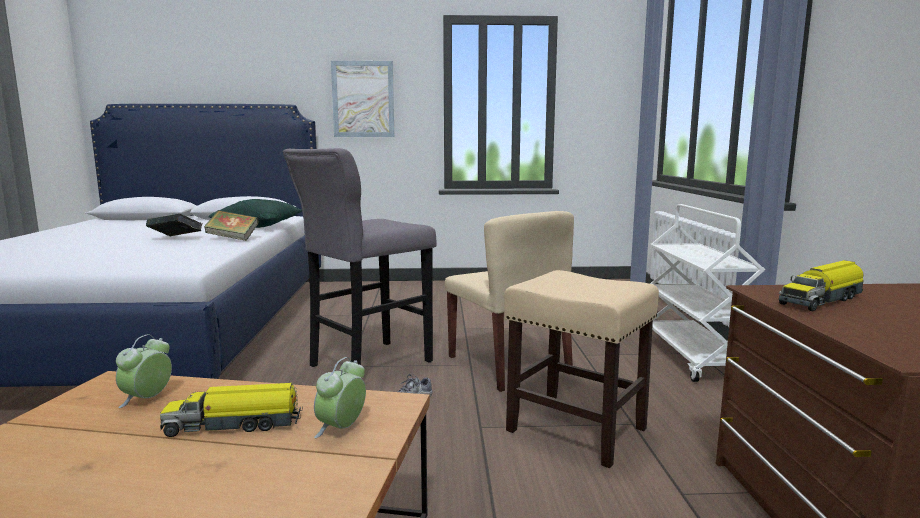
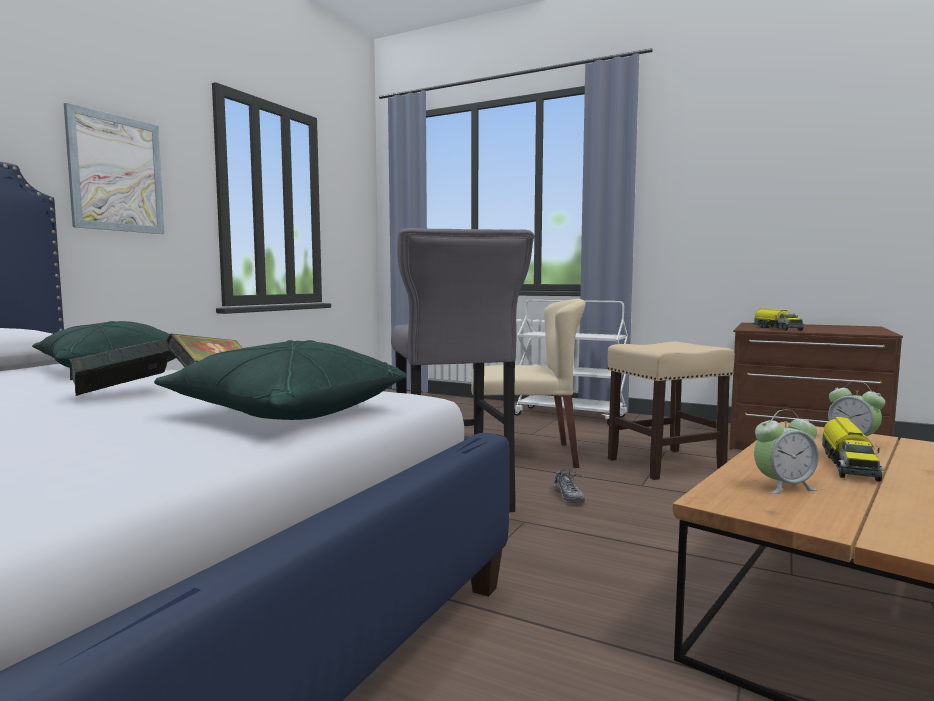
camera: 60 degrees left, 5 degrees down
(129, 260) = (286, 412): none -> green pillow
(147, 399) = (783, 487): alarm clock -> alarm clock turned 60 degrees counterclockwise

